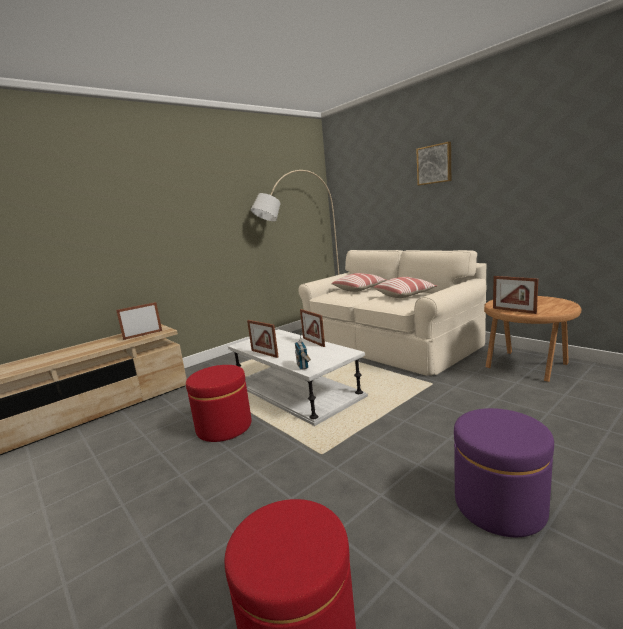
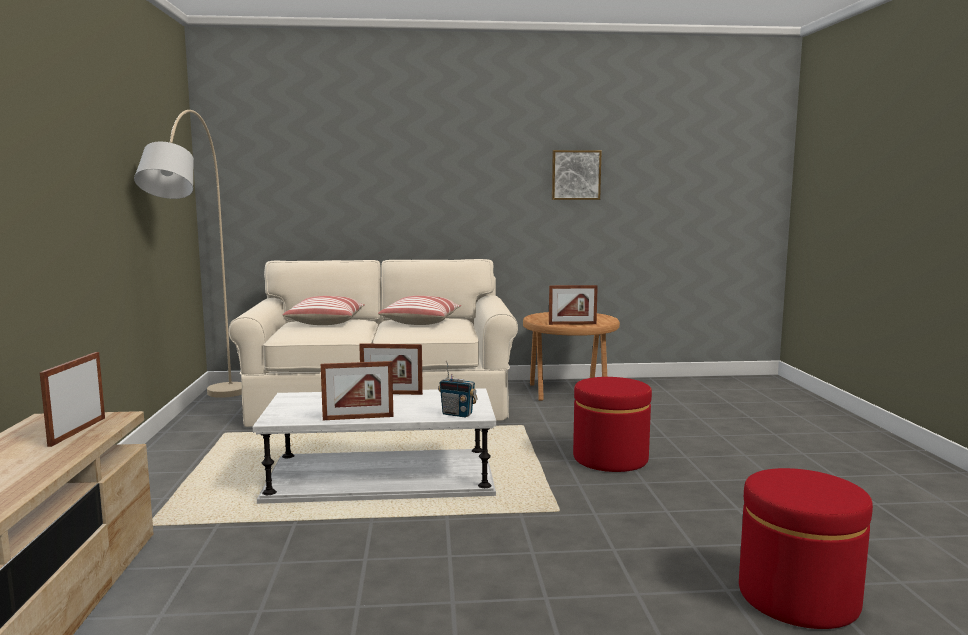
camera: 55 degrees left, 5 degrees down
(224, 427) = (379, 544): red ottoman -> red ottoman (610, 459)
(434, 164) = (417, 143): picture -> picture (575, 175)
(499, 505) = (735, 480): purple ottoman -> none

